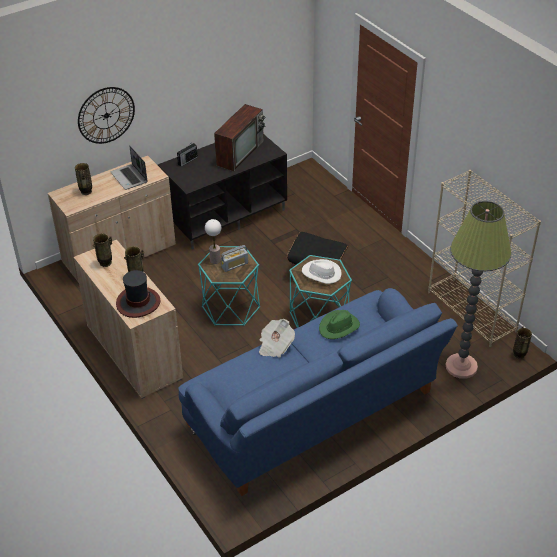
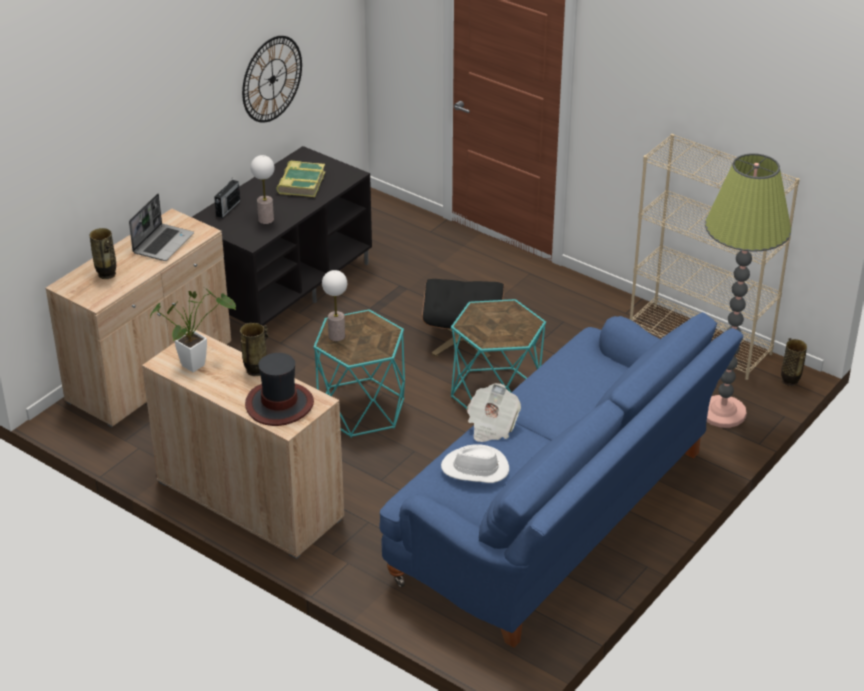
camera: 20 degrees left, 5 degrees down
(105, 263) = (197, 363): vase -> potted plant
(106, 115) = (116, 151): wall clock -> wall clock (272, 79)
(130, 178) = (163, 243): laptop -> laptop turned 105 degrees counterclockwise
(206, 173) = (265, 219): none -> table lamp
(235, 265) = (369, 336): radio -> none
(240, 152) = (301, 183): television -> book
(321, 273) = (499, 322): white hat -> white hat (475, 469)
(339, 327) = (566, 382): green hat -> none

